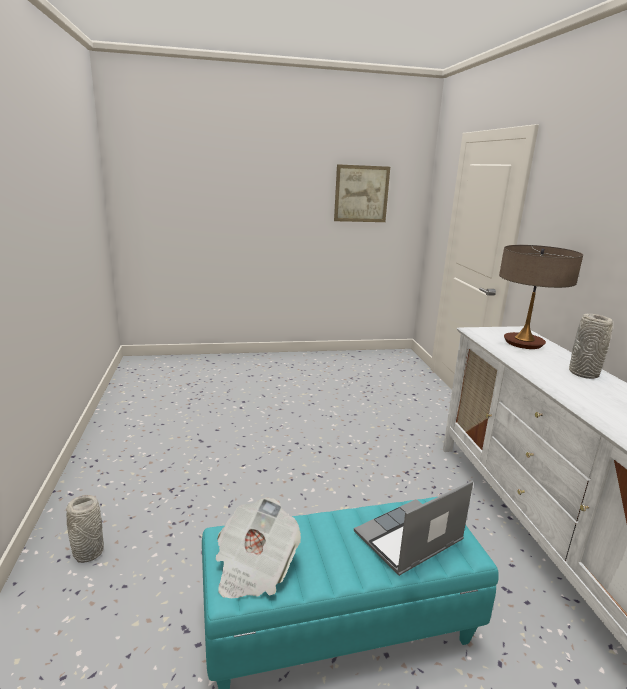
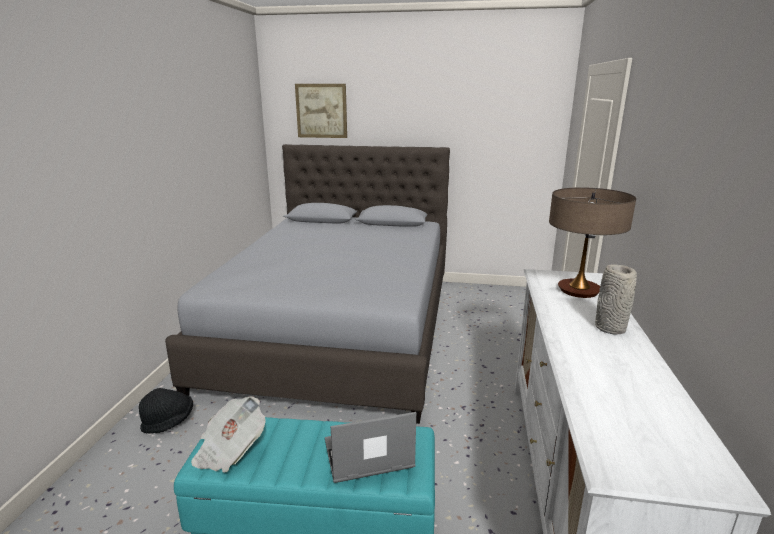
camera: 20 degrees right, 0 degrees up
(87, 552) = (169, 422): grey vase -> black hat
(235, 409) = (340, 327): none -> grey bed
(361, 194) = (493, 129): picture -> picture (321, 111)

